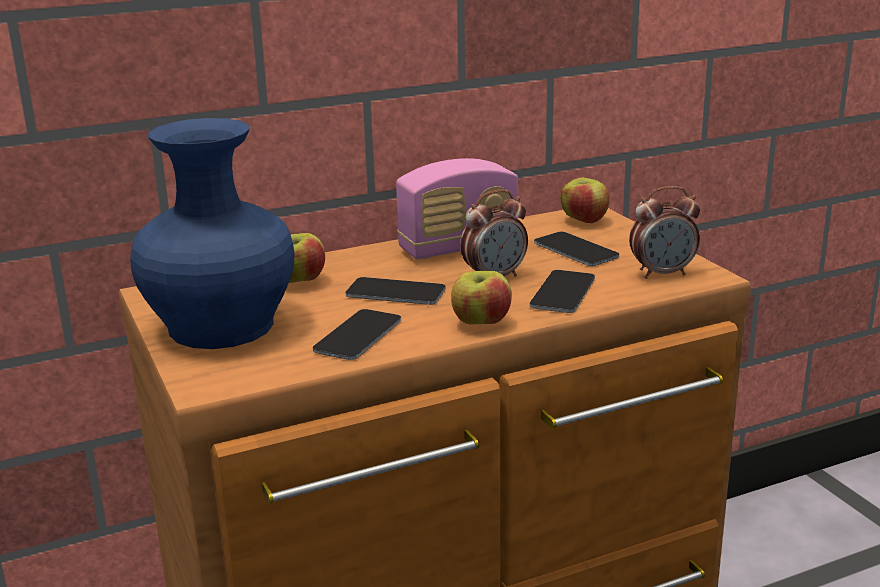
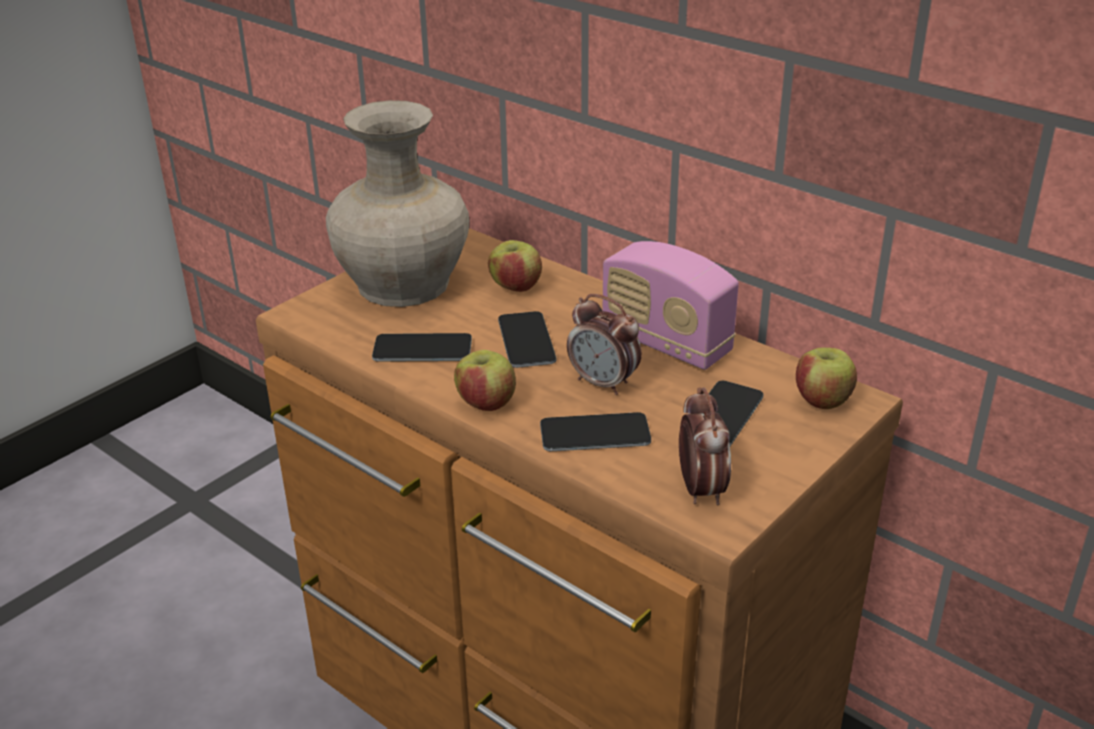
camera: 65 degrees right, 10 degrees up
(220, 325) = (404, 283): blue vase -> beige vase
(662, 273) = (700, 489): alarm clock -> alarm clock turned 150 degrees counterclockwise

